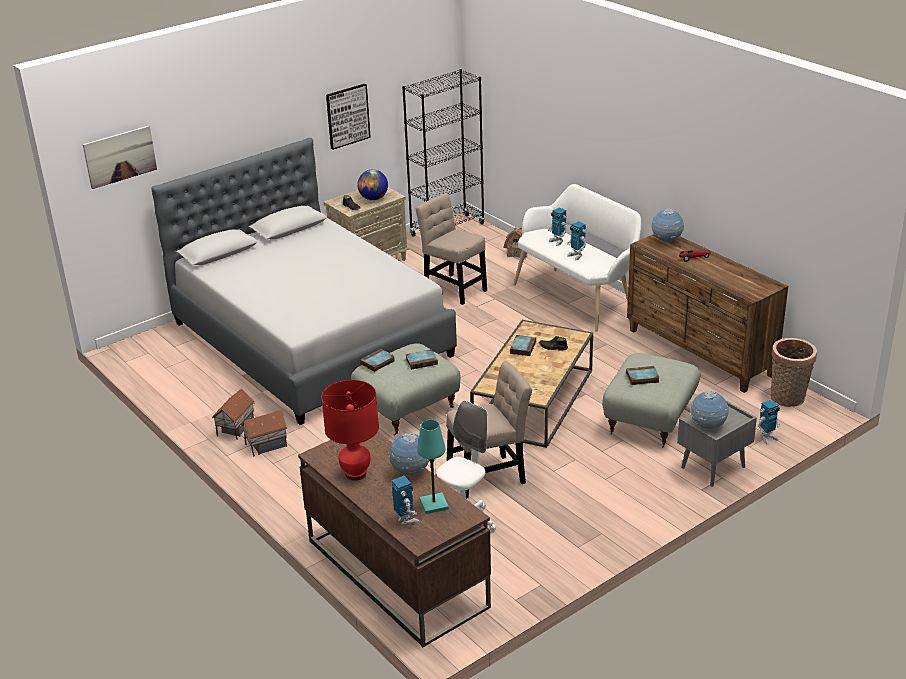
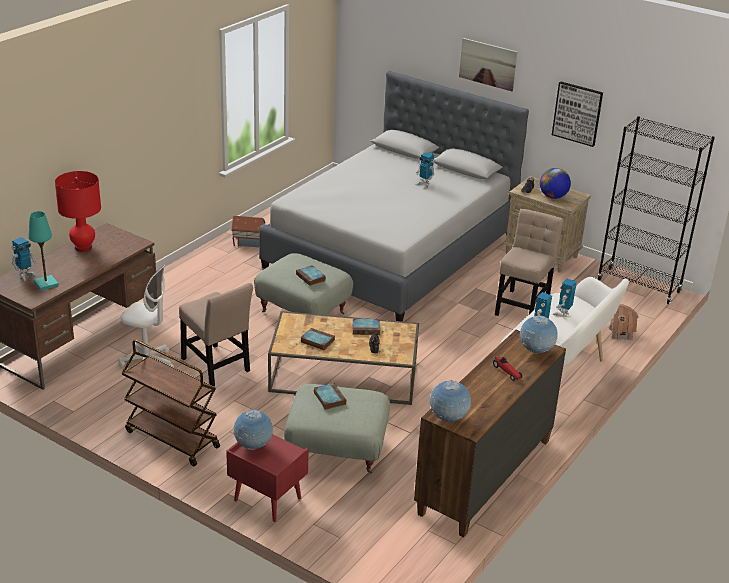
camera: 70 degrees right, 0 degrees up
(120, 156) = (378, 34): picture -> picture (488, 64)
(266, 445) = (230, 258): toy house -> none
(377, 363) = (300, 258): book -> book (316, 341)
(410, 472) = (88, 269): globe -> globe (448, 419)
(609, 517) = (171, 439): none -> brown cart
(713, 468) = (266, 499): grey nightstand -> red nightstand
(767, 438) = (334, 536): toy robot -> toy robot (424, 184)
(788, 399) = (418, 550): basket -> none

